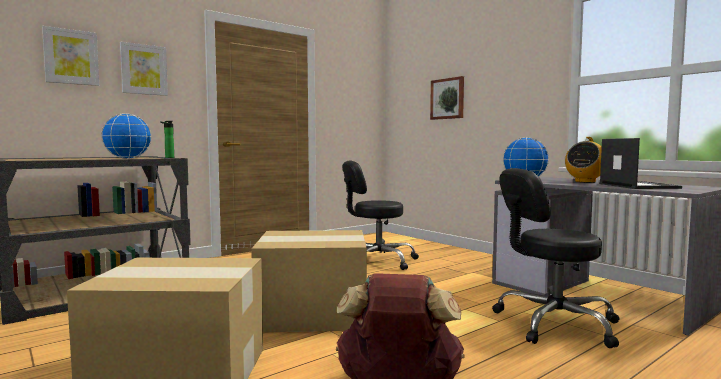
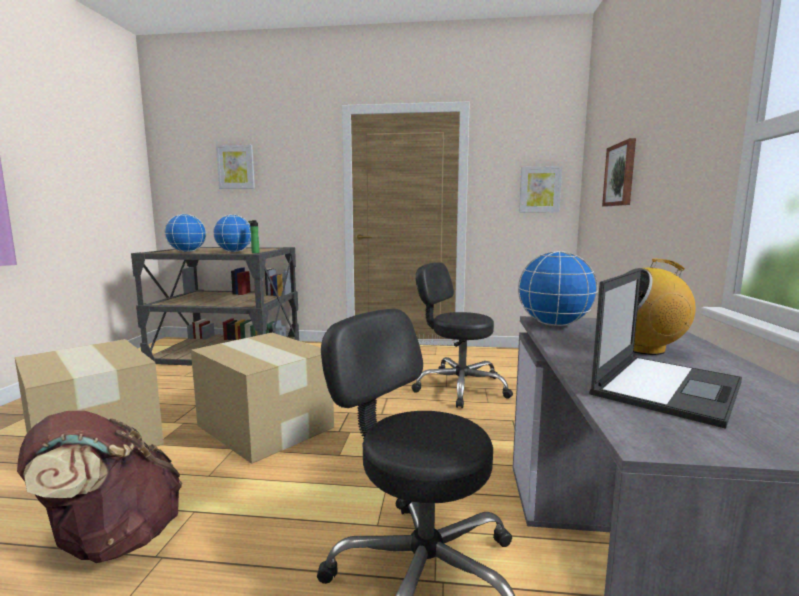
camera: 45 degrees right, 5 degrees up
(68, 159) = (187, 252): none -> globe
(144, 69) = (288, 171): picture -> picture (540, 189)

